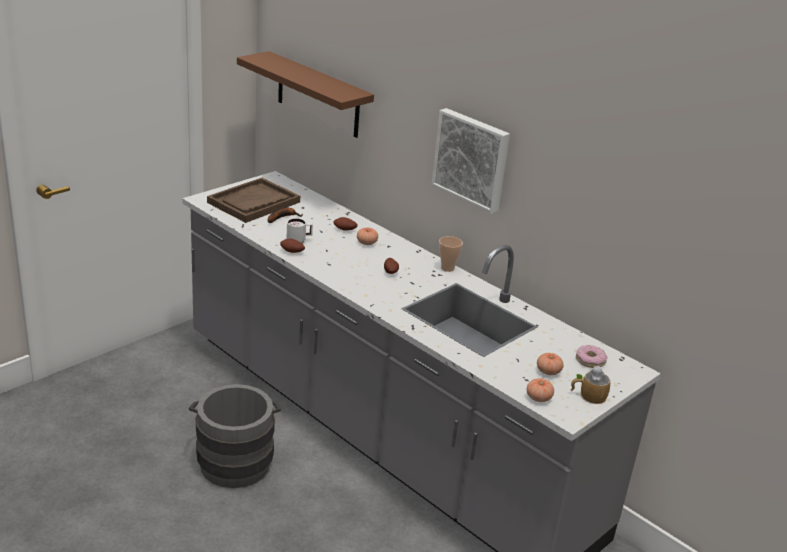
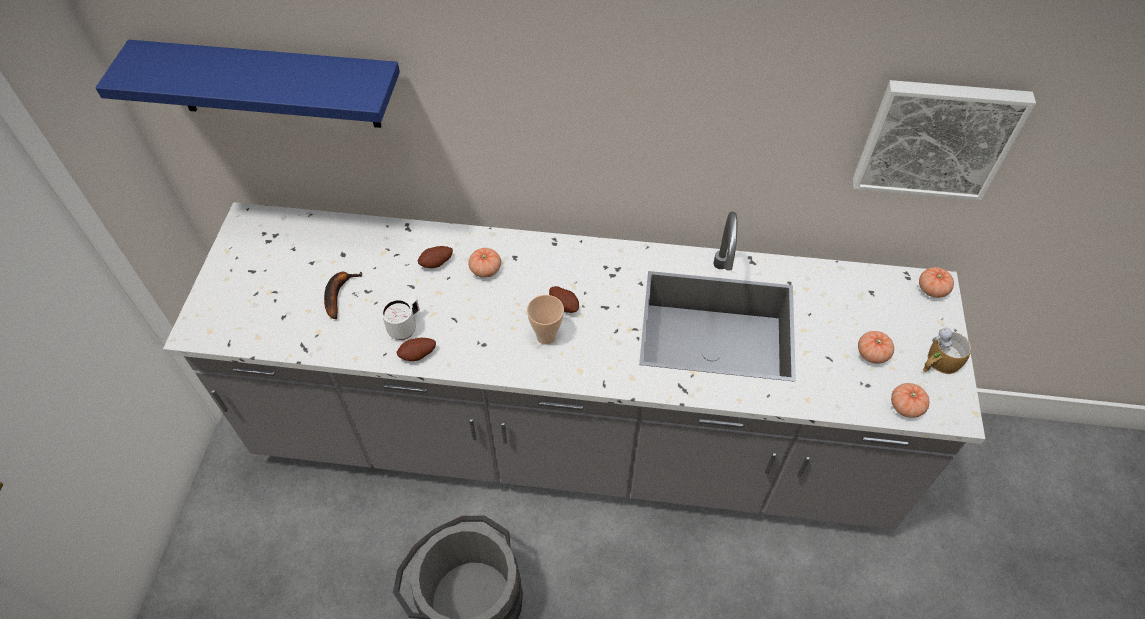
camera: 35 degrees left, 25 degrees up
(254, 202) = (271, 289): brown tray -> none
(318, 95) = (273, 85): brown shelf -> blue shelf
(447, 268) = (614, 251): cup -> cup (546, 336)
(472, 159) = (622, 110): picture -> picture (936, 137)
(590, 361) = (887, 303): donut -> none
(630, 370) = (932, 289): none -> tomato

